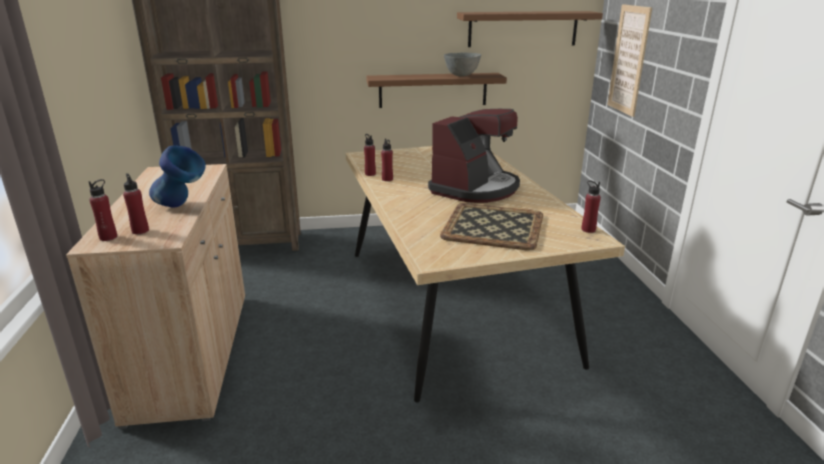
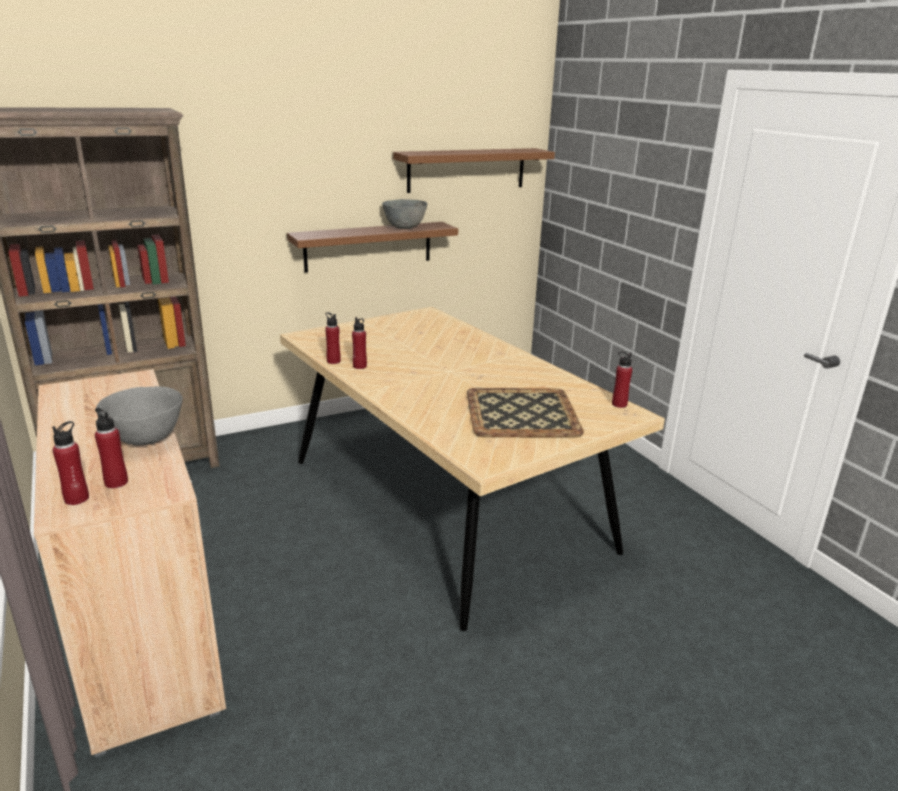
camera: 20 degrees left, 0 degrees up
(182, 207) = (146, 440): blue vase -> grey bowl
(475, 188) = (470, 368): coffee machine -> none
(628, 60) = (591, 205): picture -> none

